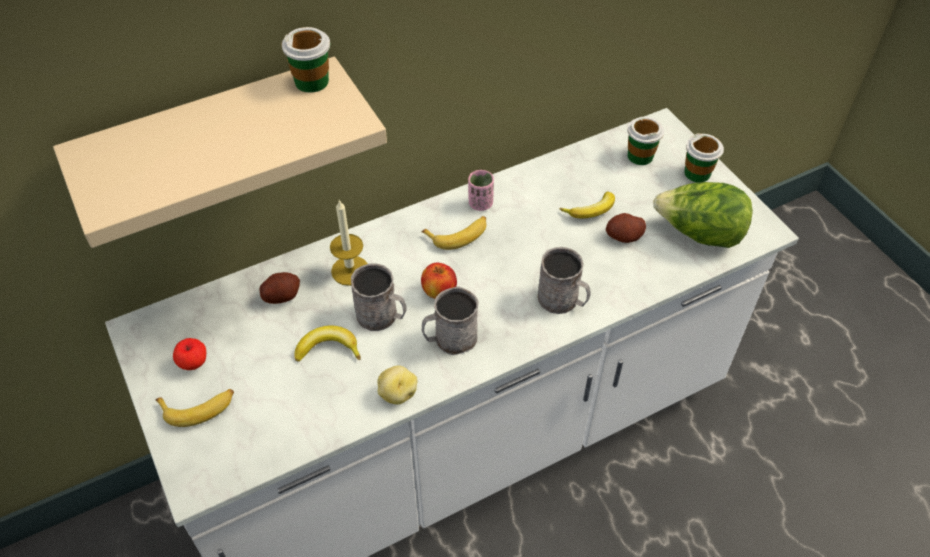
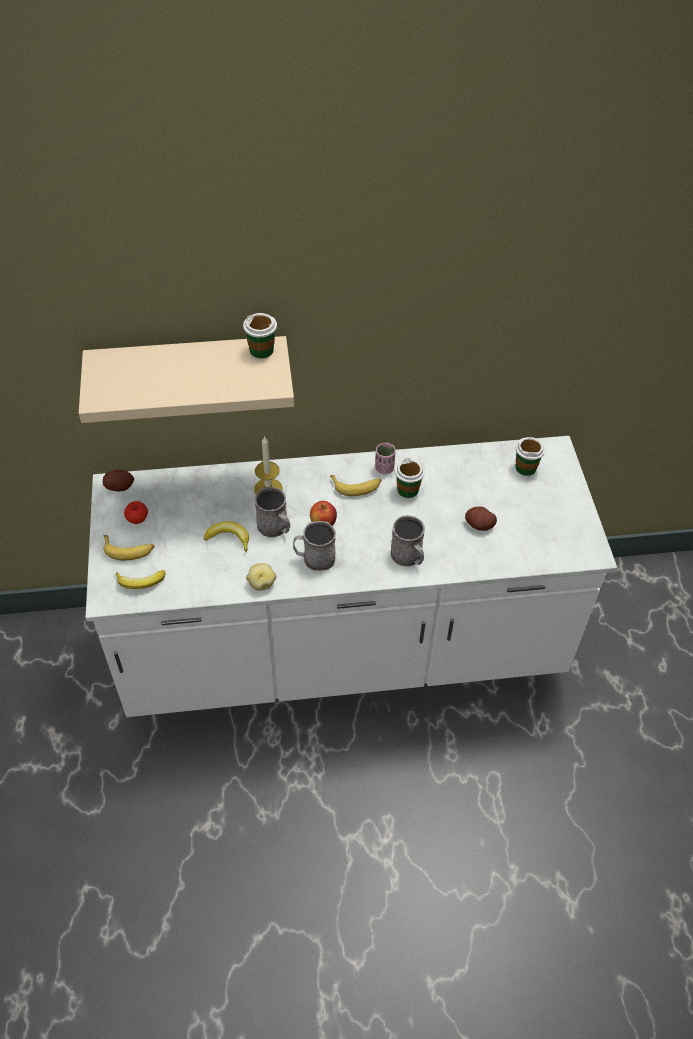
camera: 20 degrees right, 0 degrees up
(282, 296) = (214, 492): potato -> potato (119, 486)
(591, 211) = (464, 498): banana -> banana (141, 582)
(697, 173) = (564, 494): cup -> cup (408, 490)
(699, 234) = (538, 540): lettuce -> none

